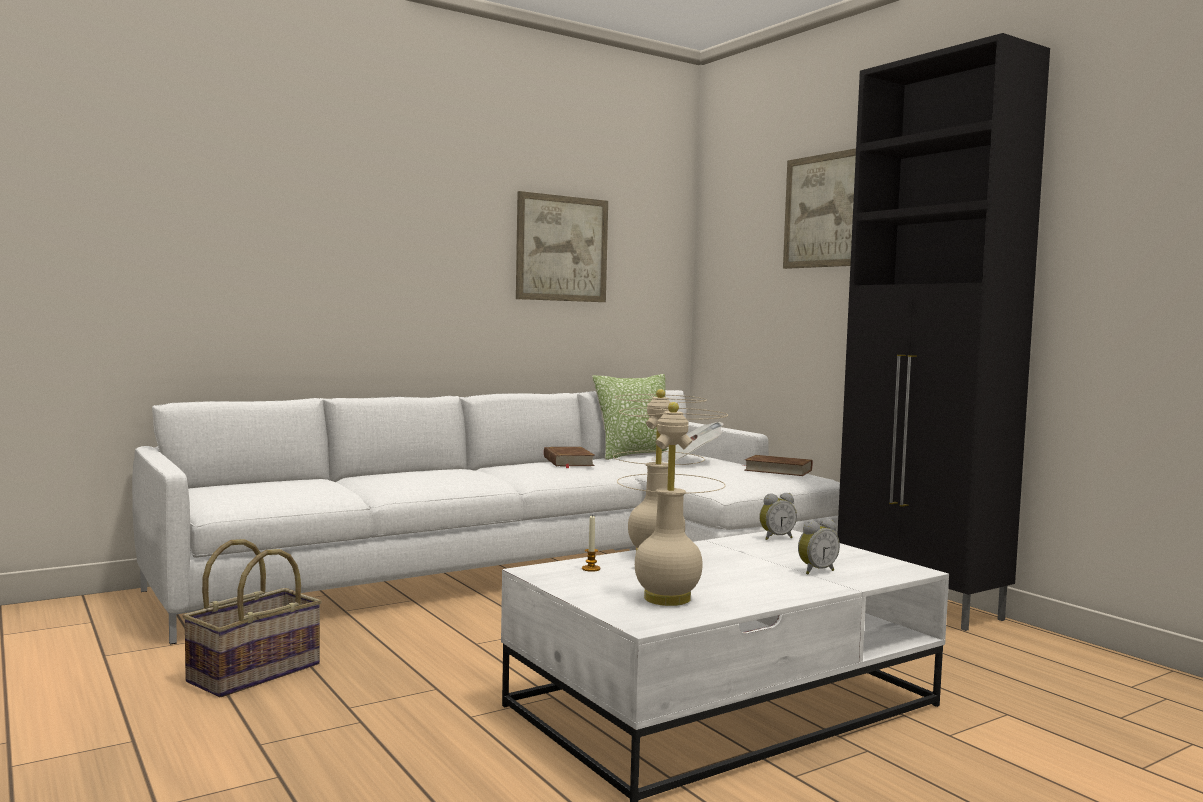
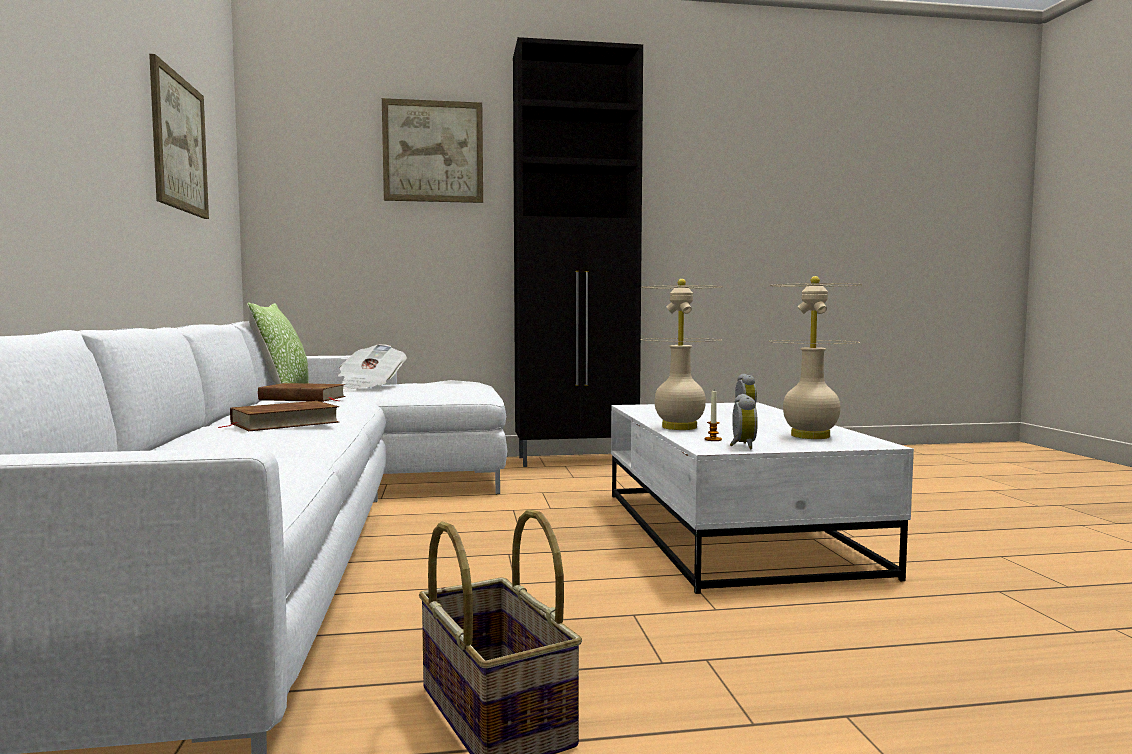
camera: 65 degrees left, 0 degrees up
(775, 538) = (642, 408): alarm clock -> alarm clock (741, 446)
(778, 470) = (449, 380): brown book -> brown book (284, 423)

